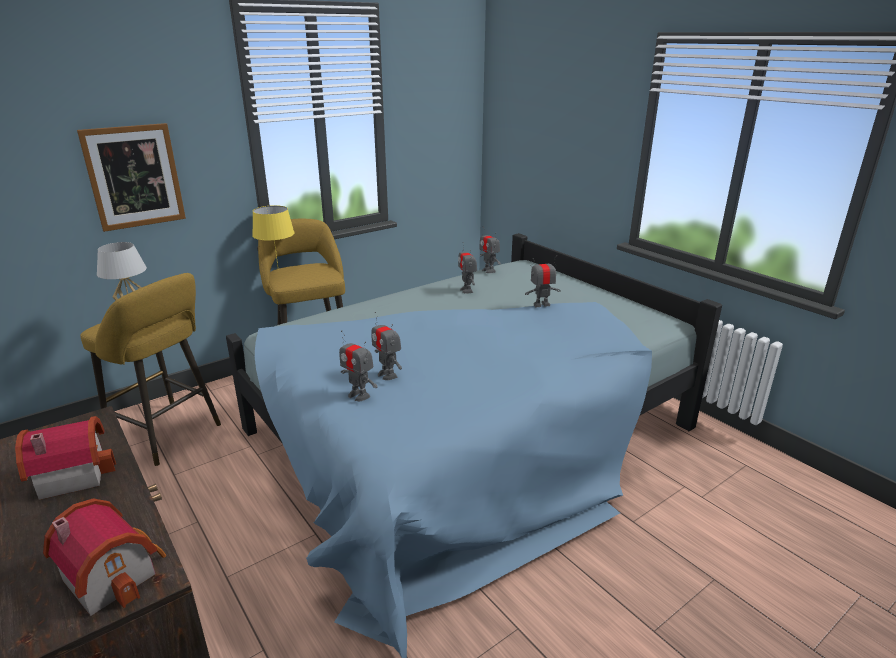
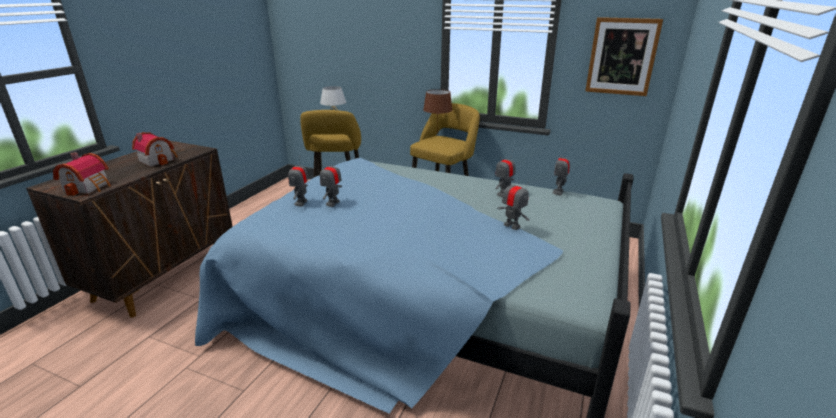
camera: 60 degrees right, 0 degrees up
(134, 177) = (372, 53): picture -> picture (622, 57)
(277, 269) = (437, 135): yellow table lamp -> brown table lamp

